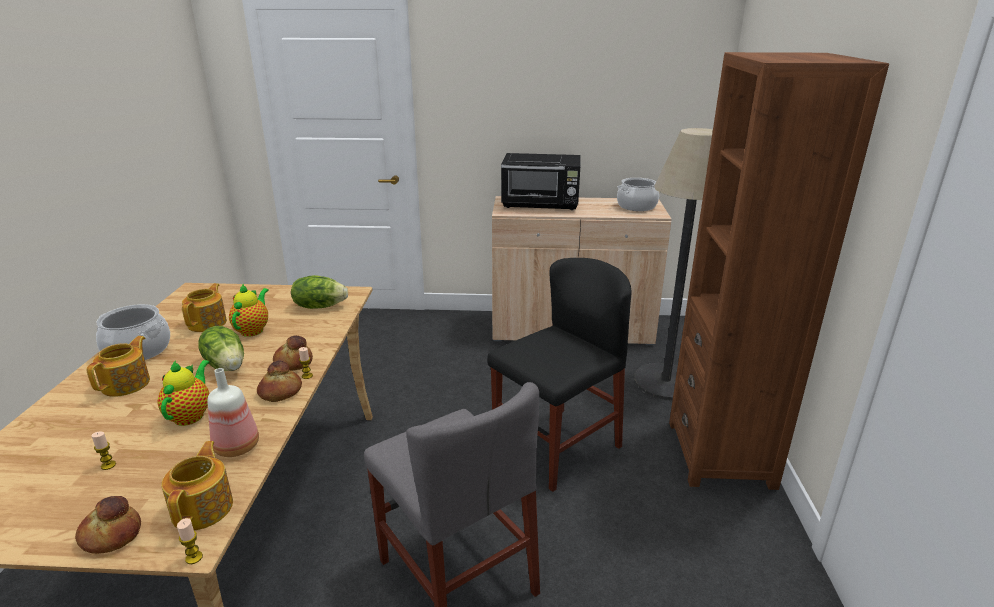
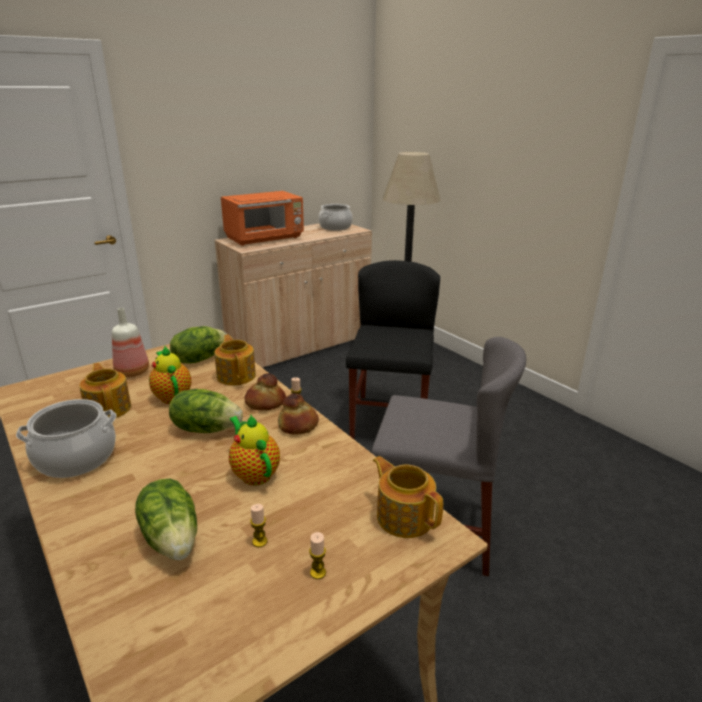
camera: 40 degrees left, 0 degrees up
(83, 433) = (173, 538): none -> lettuce
(110, 535) = (374, 575): bread -> none
(127, 384) = (130, 484): teapot -> teapot (236, 375)
(194, 558) = (463, 543): candle -> candle (318, 572)
(237, 446) = (342, 471): bottle -> bottle (131, 372)
(541, 204) = (265, 238): black microwave -> orange microwave
(720, 454) = (480, 384): brown bookcase -> none

